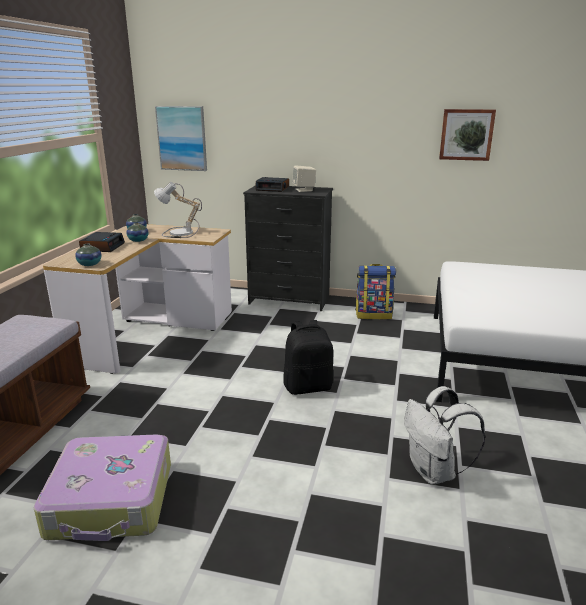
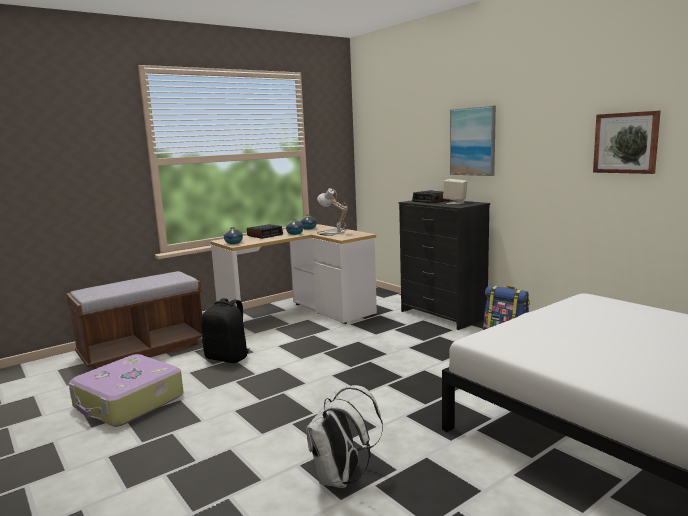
camera: 40 degrees right, 10 degrees down
(182, 138) = (379, 156): picture -> picture (473, 141)
(308, 387) = (348, 381): black backpack -> black backpack (228, 358)

